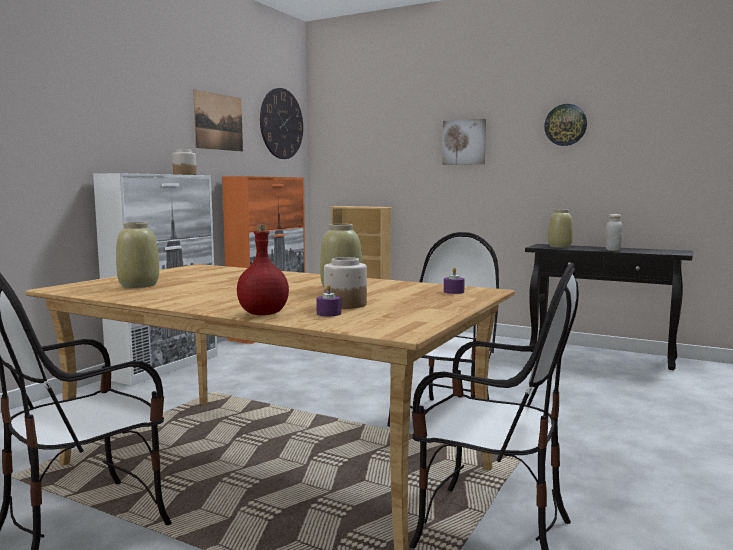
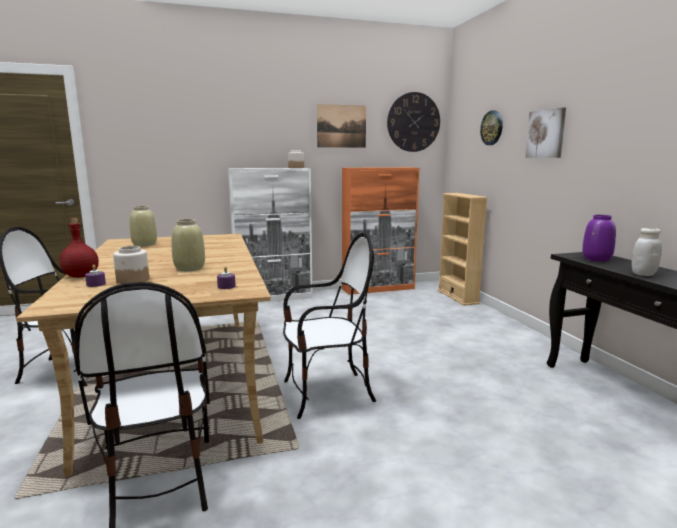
camera: 45 degrees right, 5 degrees up
(560, 247) = (597, 259): beige vase -> purple vase
(565, 125) = (641, 110): wall clock -> wall clock (492, 128)

